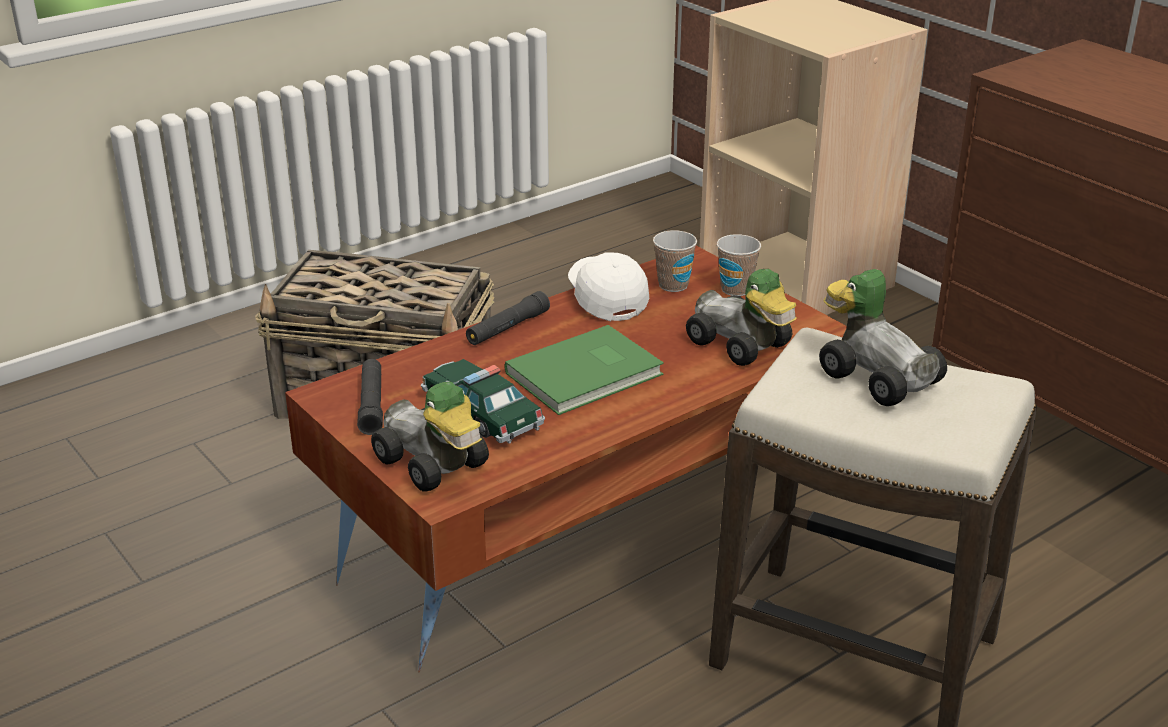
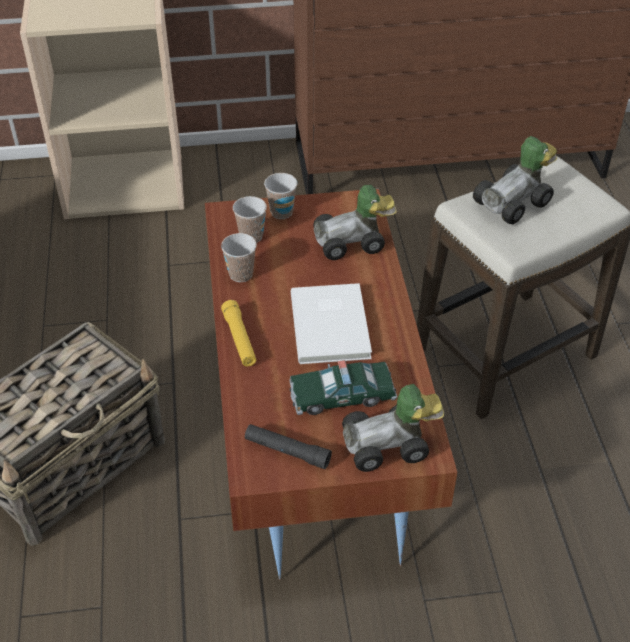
camera: 60 degrees left, 15 degrees up
(507, 328) = (239, 339): black flashlight -> yellow flashlight
(588, 374) = (332, 324): green book -> white book
(606, 298) = (241, 274): white cap -> cup
(877, 375) = (516, 202): toy car -> toy car turned 150 degrees clockwise

